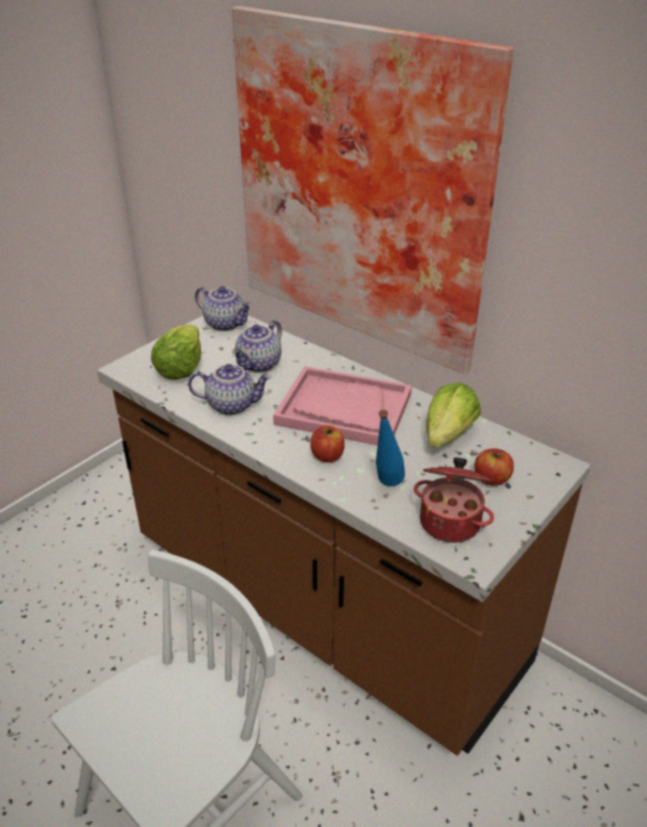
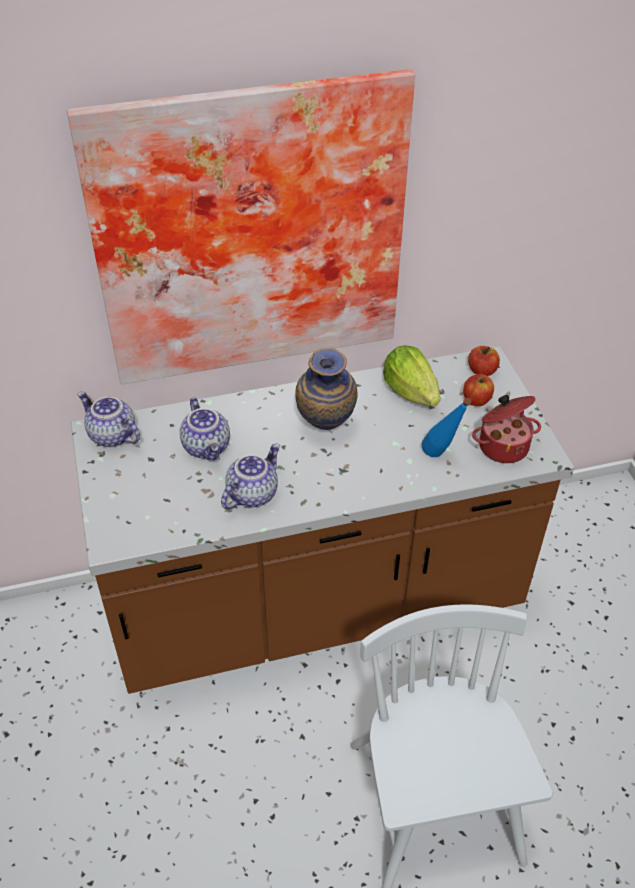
camera: 55 degrees left, 10 degrees up
(180, 369) = (157, 503): lettuce -> none
(226, 324) = (111, 436): teapot -> teapot turned 120 degrees counterclockwise
(327, 456) = (376, 470): apple -> apple (481, 371)
(343, 409) = (325, 429): pink tray -> vase

